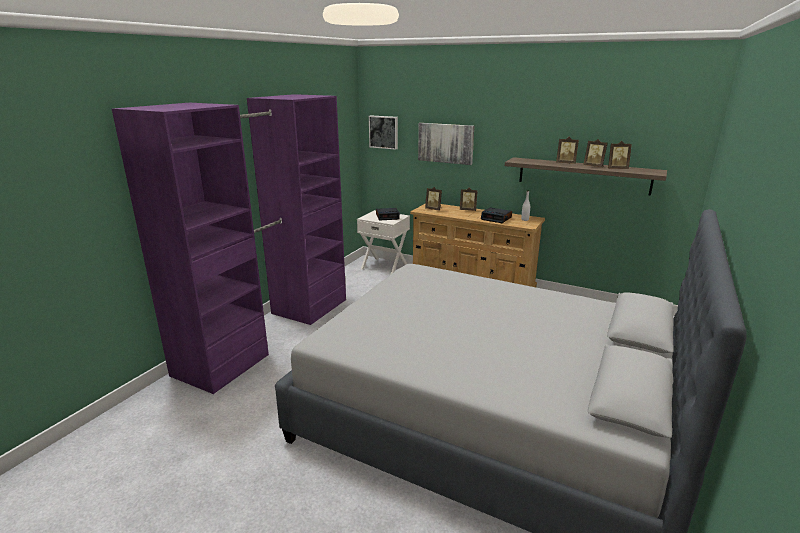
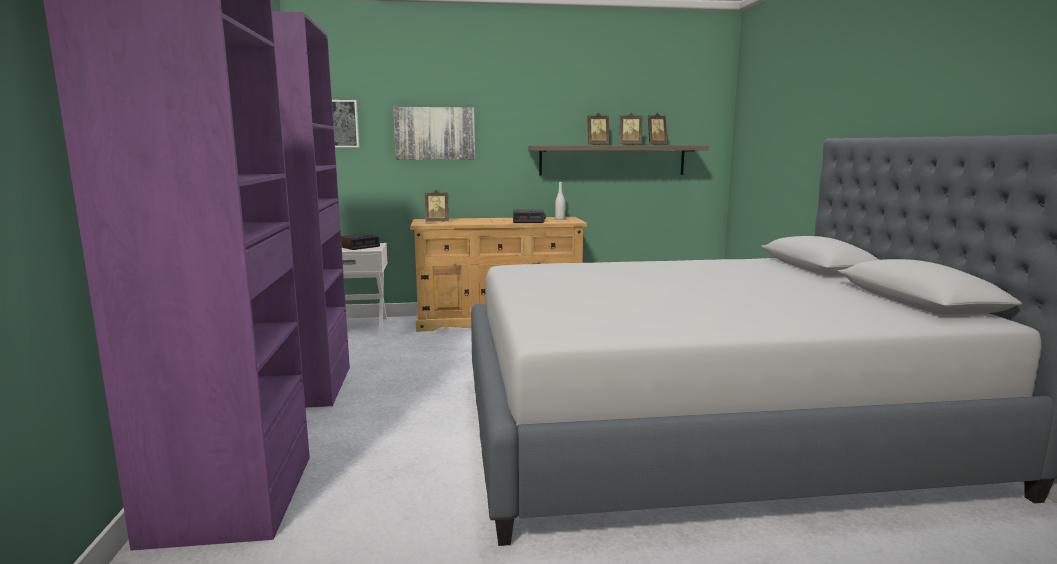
camera: 35 degrees left, 10 degrees down
(468, 210) = (480, 219): picture frame -> none

